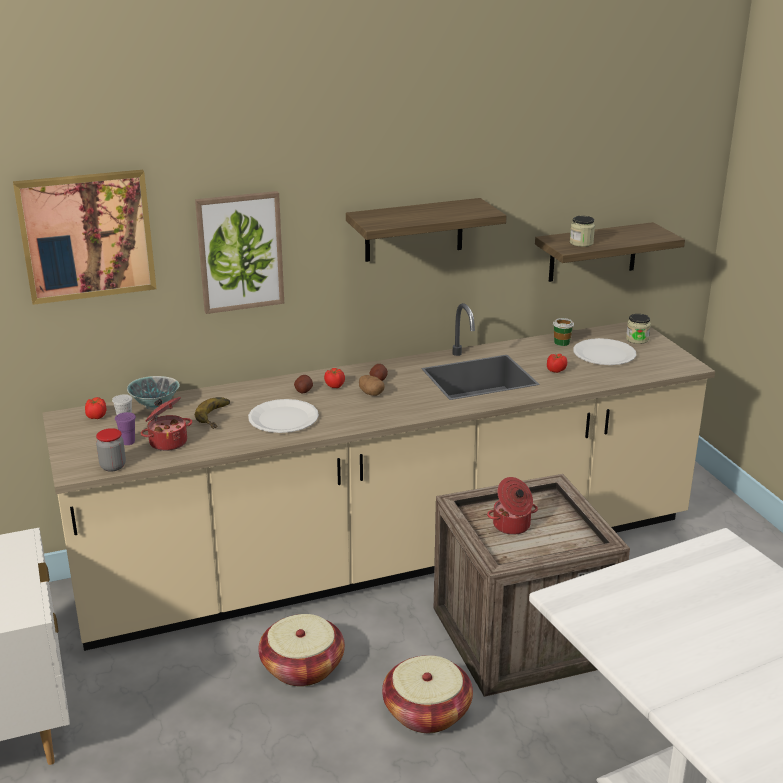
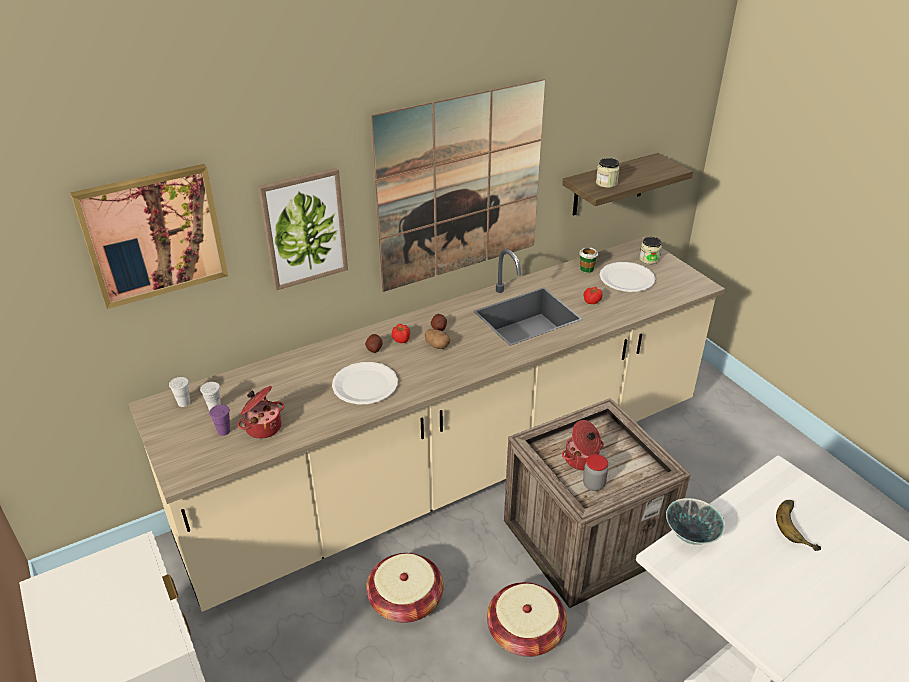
camera: 10 degrees left, 10 degrees up
(96, 416) = (184, 403): tomato -> white cup
(113, 466) = (217, 464): jar -> jar (593, 484)
(155, 406) = (238, 383): bowl -> bowl (690, 536)
(218, 416) = (303, 389): banana -> banana (799, 526)
(414, 230) = (460, 187): shelf -> picture

